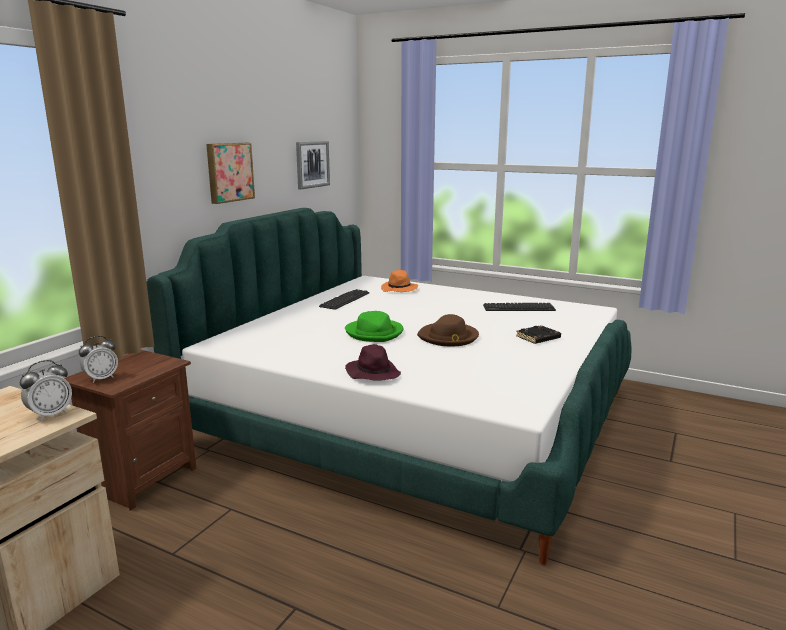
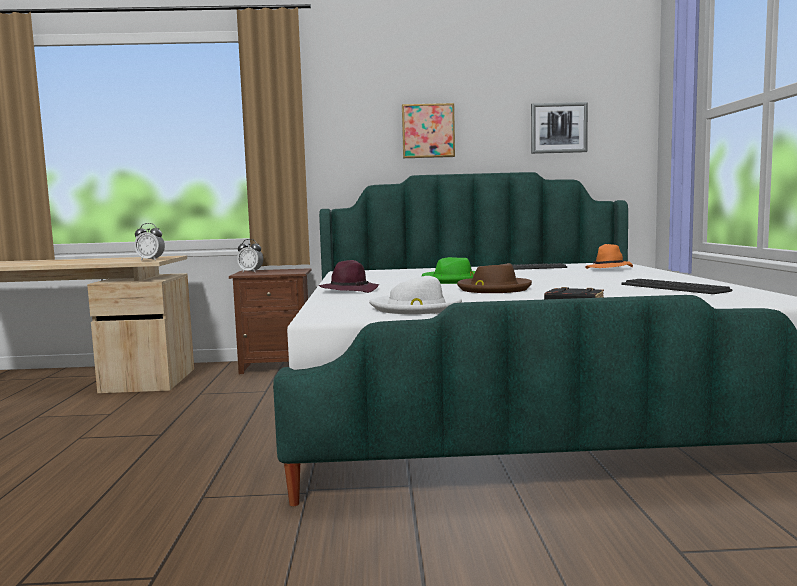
camera: 60 degrees right, 10 degrees down
(513, 377) = (416, 308): none -> white hat

